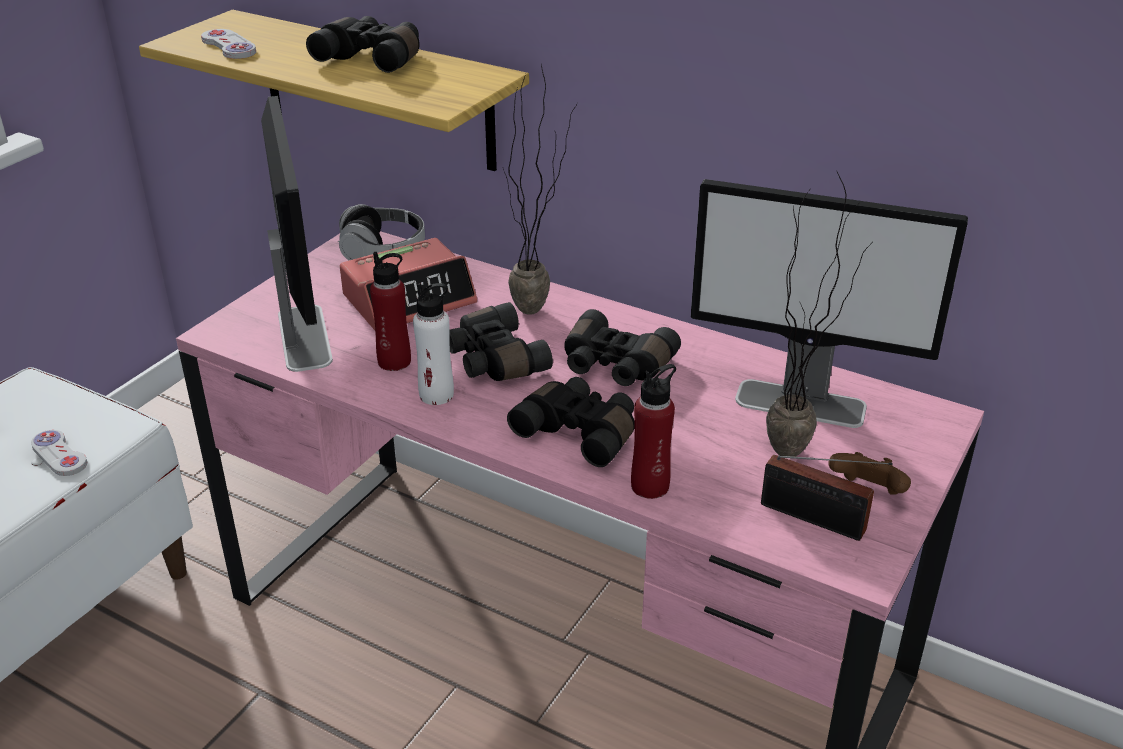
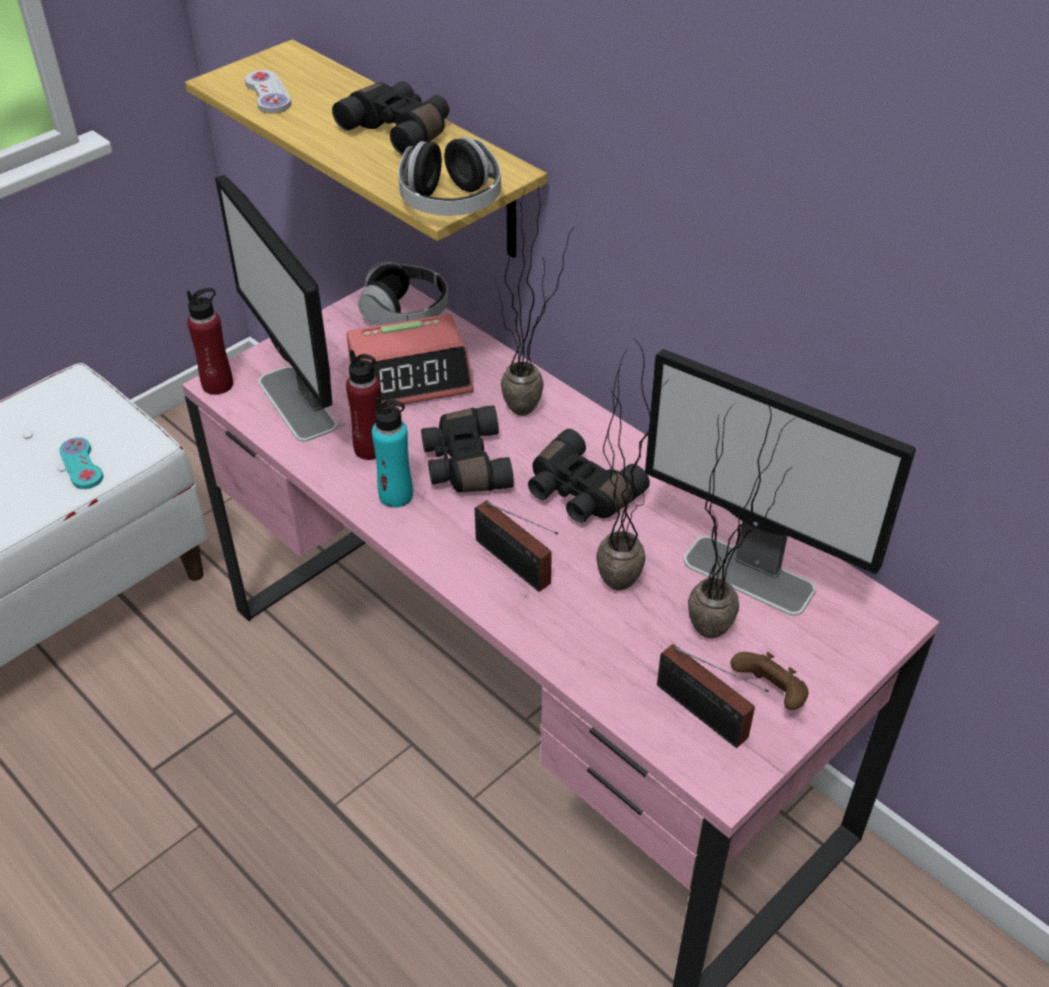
camera: 15 degrees right, 10 degrees up
(59, 455) = (81, 465): white game controller -> turquoise game controller
(304, 336) = (297, 404): monitor -> monitor turned 150 degrees clockwise
(436, 395) = (396, 495): white bottle -> turquoise bottle
(451, 100) = (450, 203): none -> headphones
(580, 432) = (515, 566): black binoculars -> radio
(650, 486) = (558, 642): red bottle -> red bottle (218, 384)
(685, 420) = (623, 572): none -> potted plant

